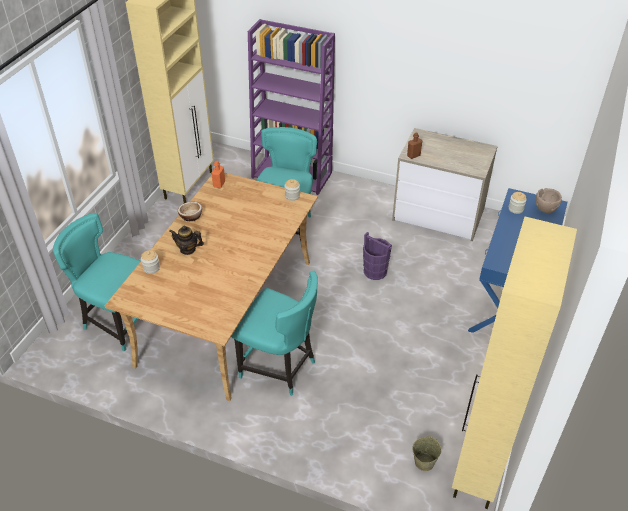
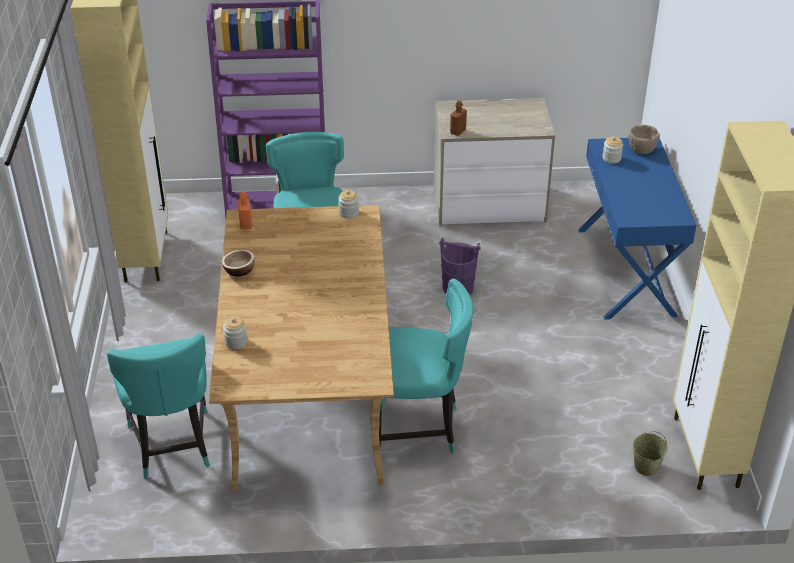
camera: 25 degrees left, 5 degrees down
(118, 322) = (172, 446): turquoise chair -> turquoise chair turned 105 degrees counterclockwise
(188, 249) = (266, 308): teapot -> none

